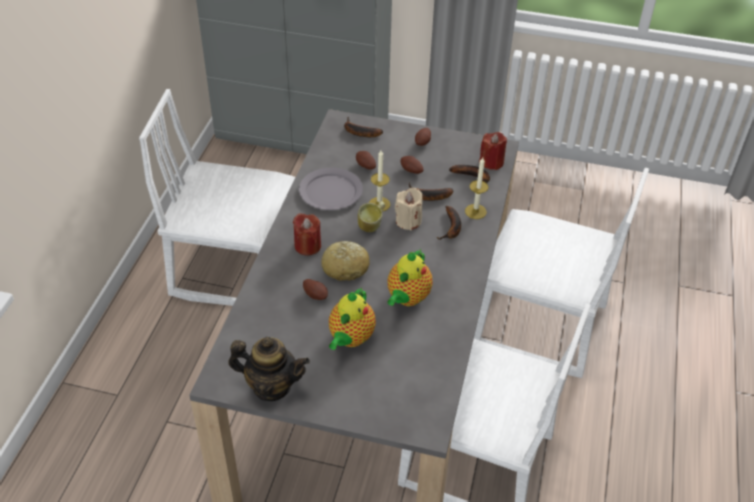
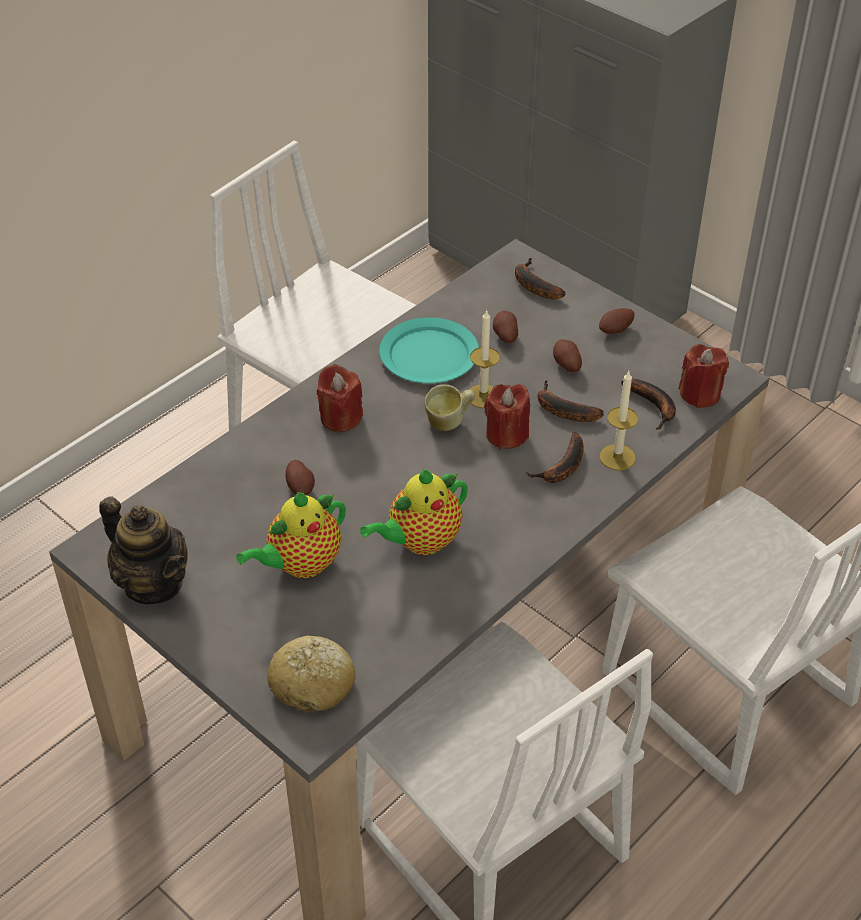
camera: 30 degrees right, 0 degrees up
(331, 191) = (429, 354): grey plate -> turquoise plate
(345, 267) = (369, 466): bread -> bread (313, 684)
(408, 221) = (506, 435): beige candle -> red candle

